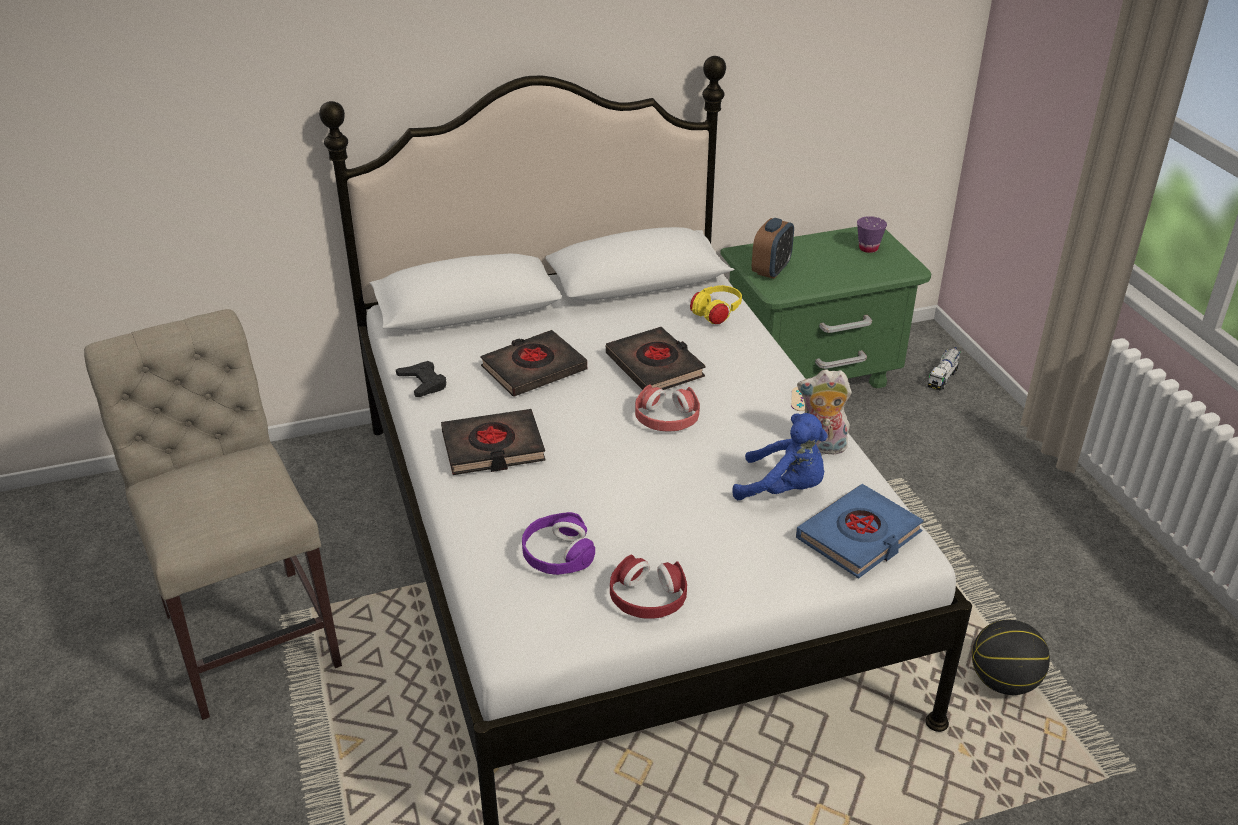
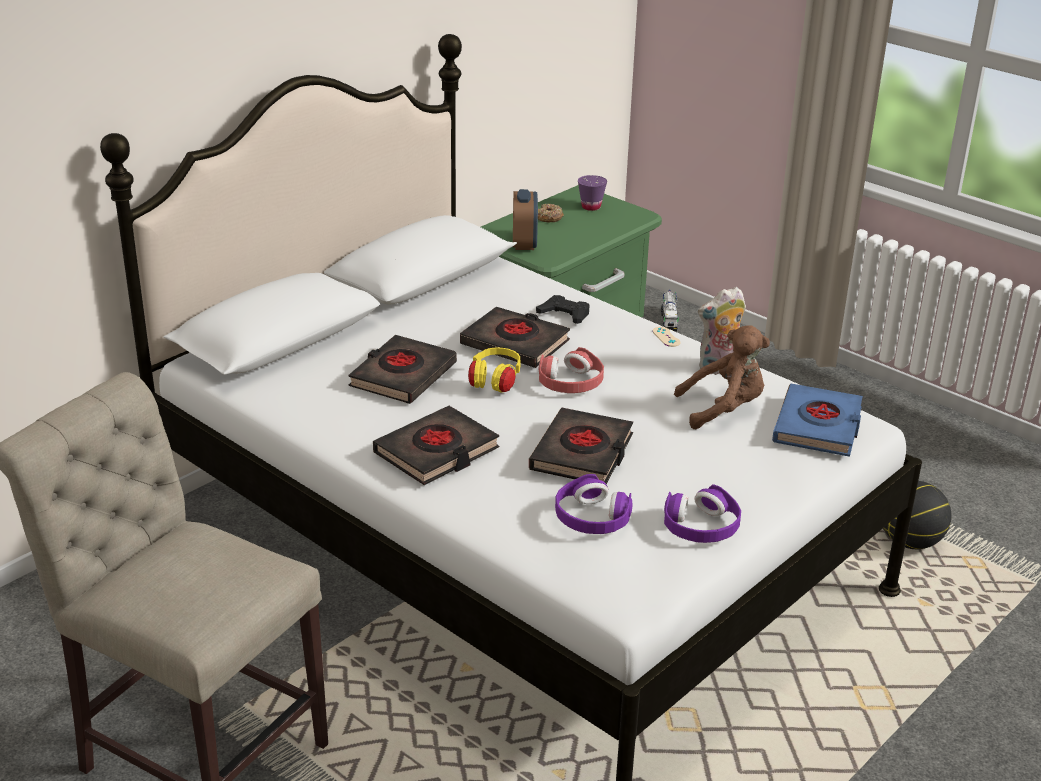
camera: 30 degrees left, 5 degrees down
(423, 383) = (304, 417): black game controller -> black game controller (564, 314)
(608, 490) = (582, 453): none -> black book
(648, 597) = (701, 526): red headphones -> purple headphones
(716, 315) = (526, 288): yellow headphones -> yellow headphones (495, 382)
(784, 489) = (724, 409): blue plush toy -> brown plush toy
(818, 250) = (549, 217): none -> donut

